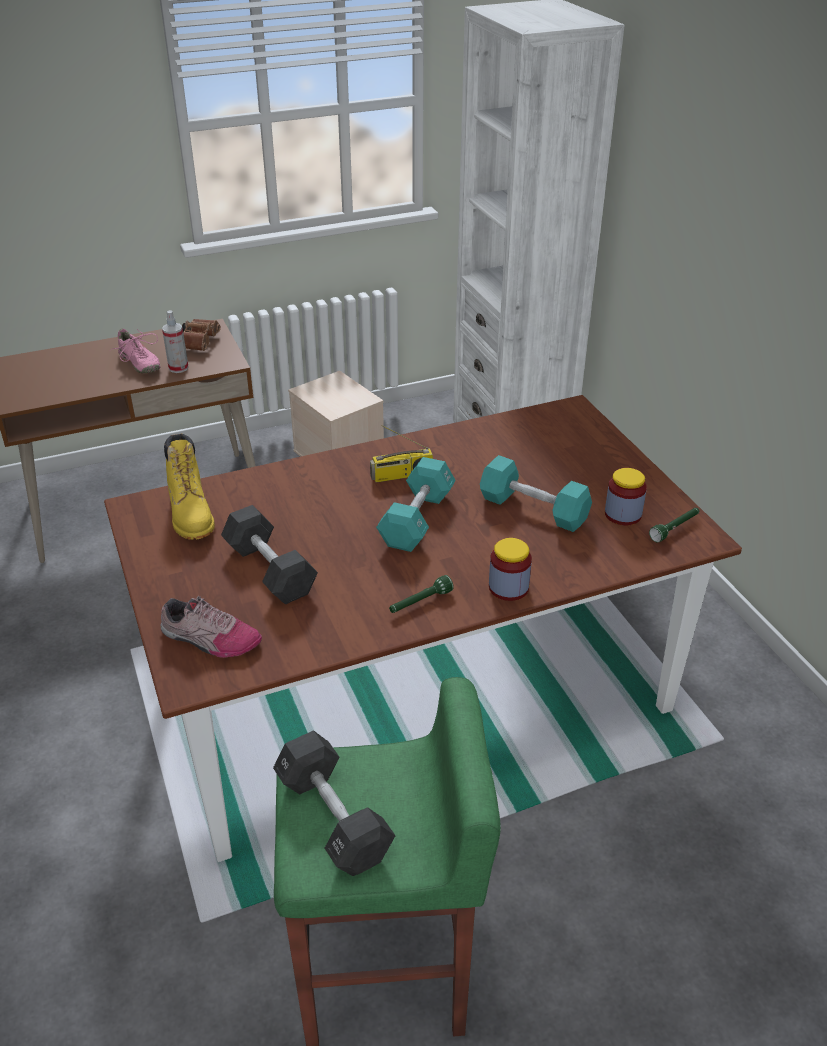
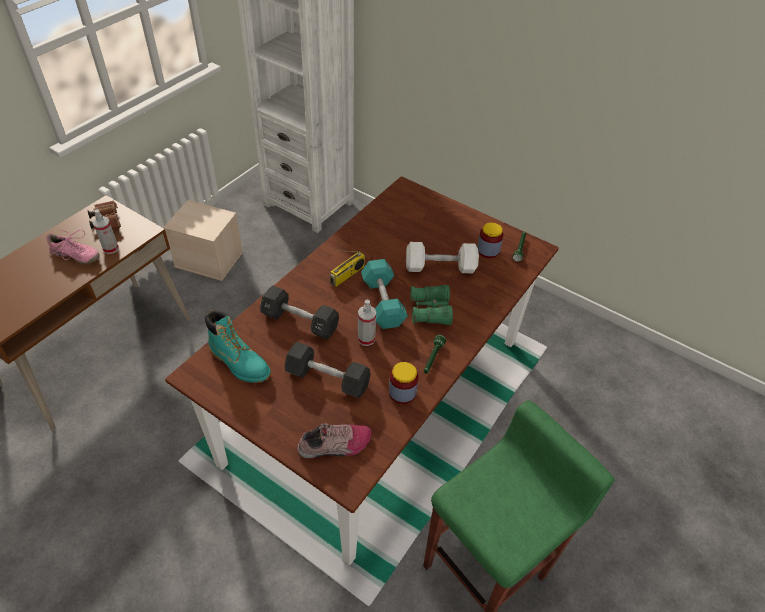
camera: 35 degrees left, 10 degrees up
(191, 515) = (240, 363): yellow boot -> turquoise boot
(333, 817) = (496, 516): black dumbbell -> black dumbbell (300, 321)
(357, 548) = (366, 339): none -> spray bottle
(470, 551) = (430, 311): none -> green binoculars
(508, 587) = (470, 325): jar -> jar (402, 392)
(533, 509) = (440, 267): turquoise dumbbell -> white dumbbell

